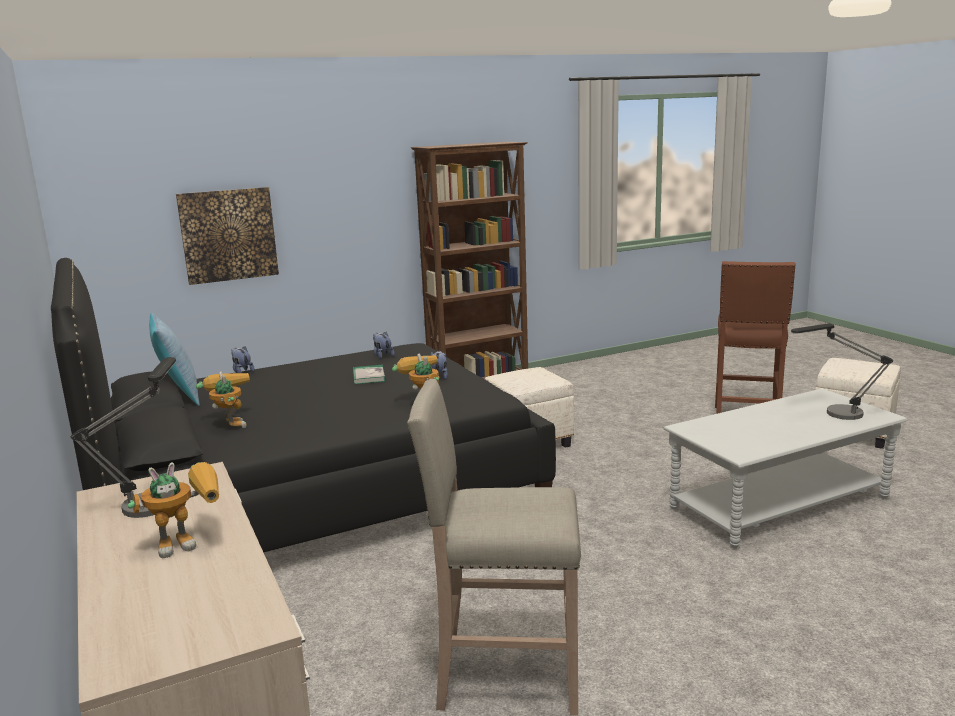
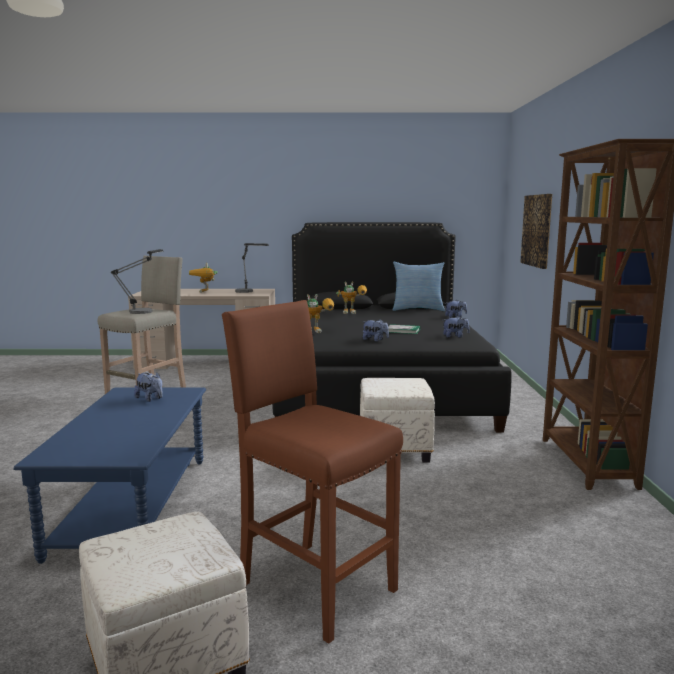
camera: 115 degrees right, 5 degrees down
(734, 432) = (150, 399): none -> plush toy
(779, 504) = (133, 505): grey coffee table -> blue coffee table
(834, 414) = (92, 440): table lamp -> table lamp (145, 311)

